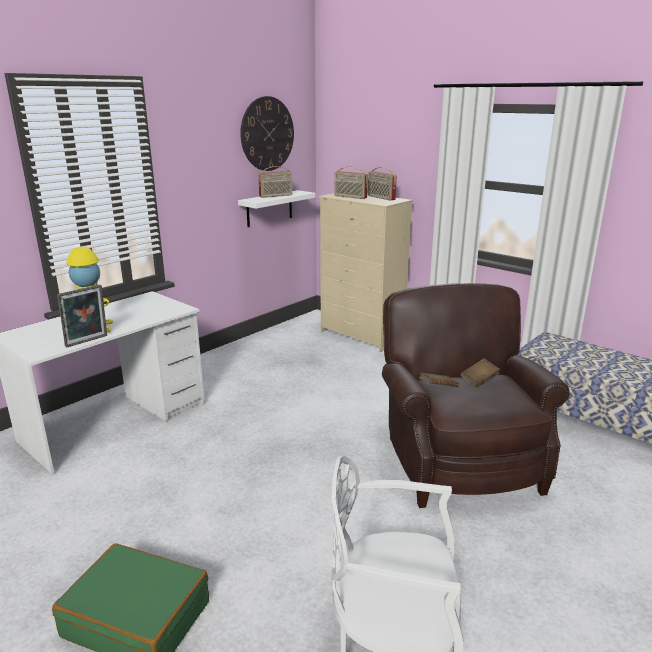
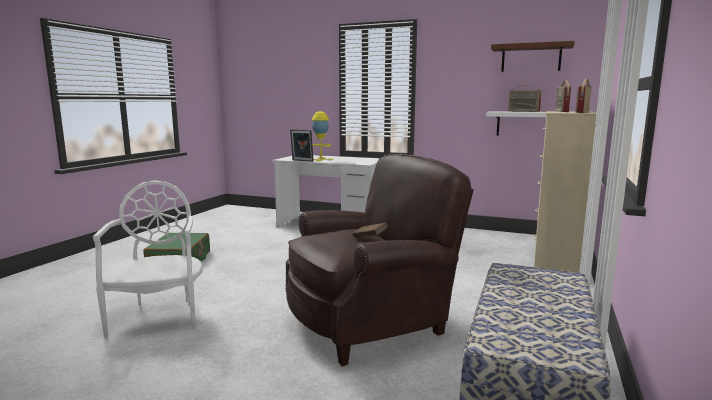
camera: 70 degrees right, 10 degrees down
(267, 134) = (531, 58): wall clock -> brown shelf
(438, 388) = (343, 229): brown book -> none

